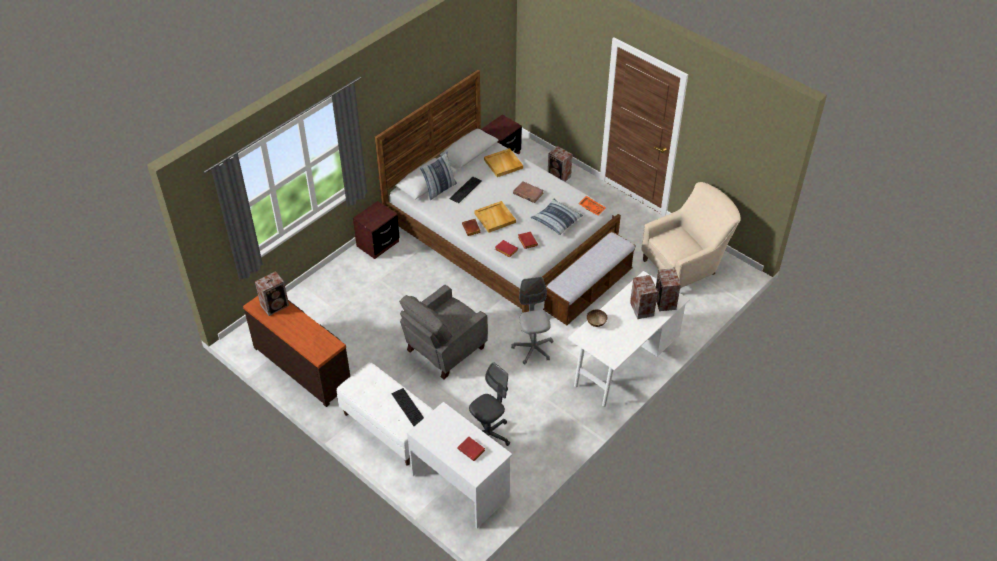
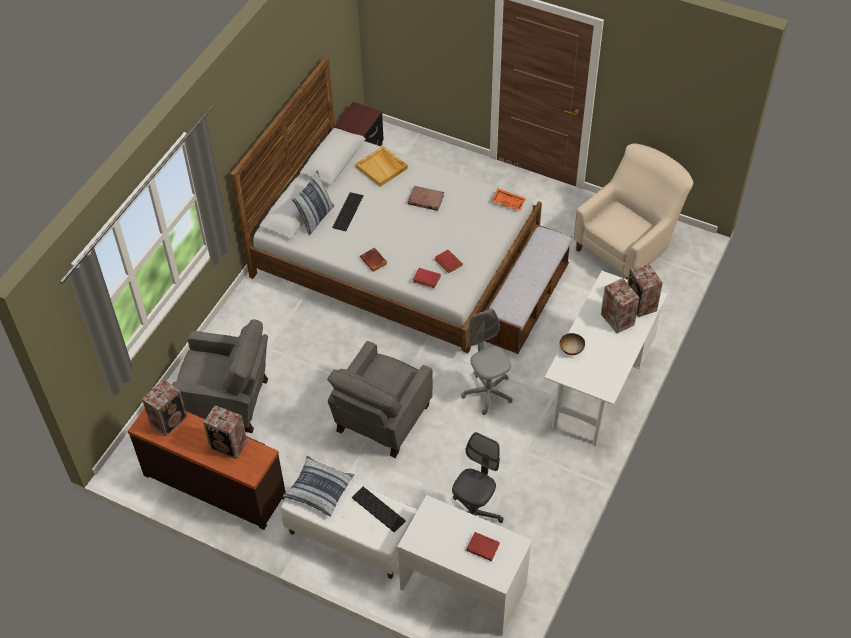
camera: 15 degrees left, 5 degrees up
(335, 310) = (228, 401): none -> grey armchair
(378, 244) = (250, 301): brown nightstand -> none
(495, 218) = (398, 241): beige tray -> none
(556, 220) = (472, 227): pillow -> pillow (319, 490)
(559, 176) = (440, 164): speaker -> speaker (229, 445)

